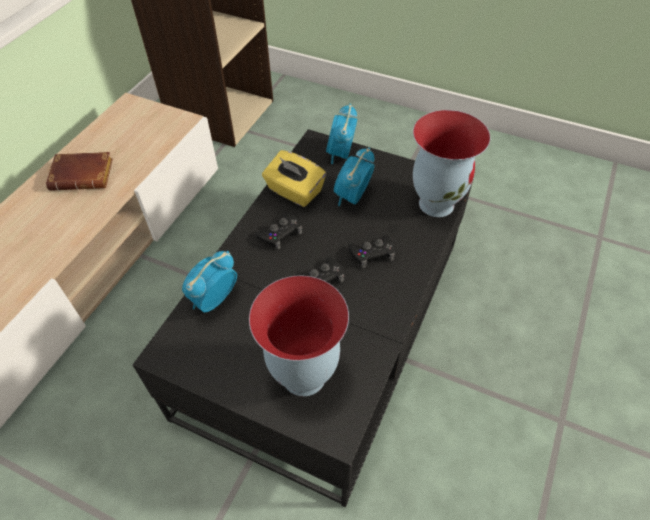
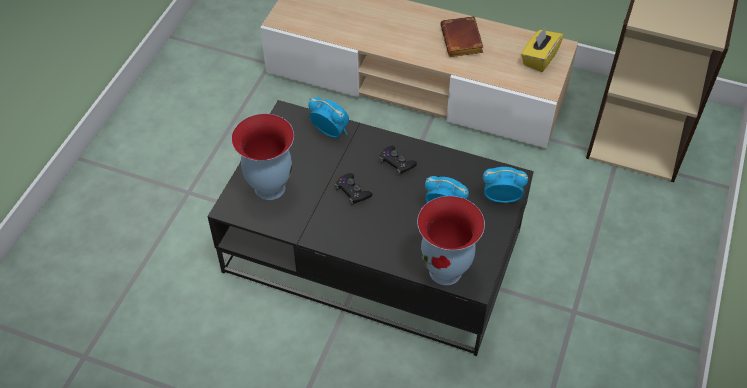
camera: 85 degrees right, 0 degrees up
(294, 191) = (446, 168): yellow tissue box -> yellow tissue box (539, 59)
(372, 253) = (381, 224): black game controller -> none

